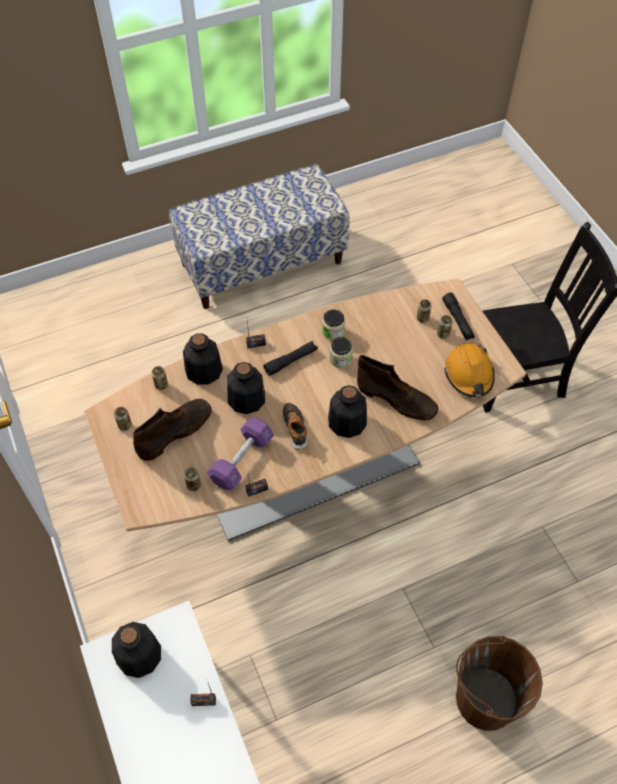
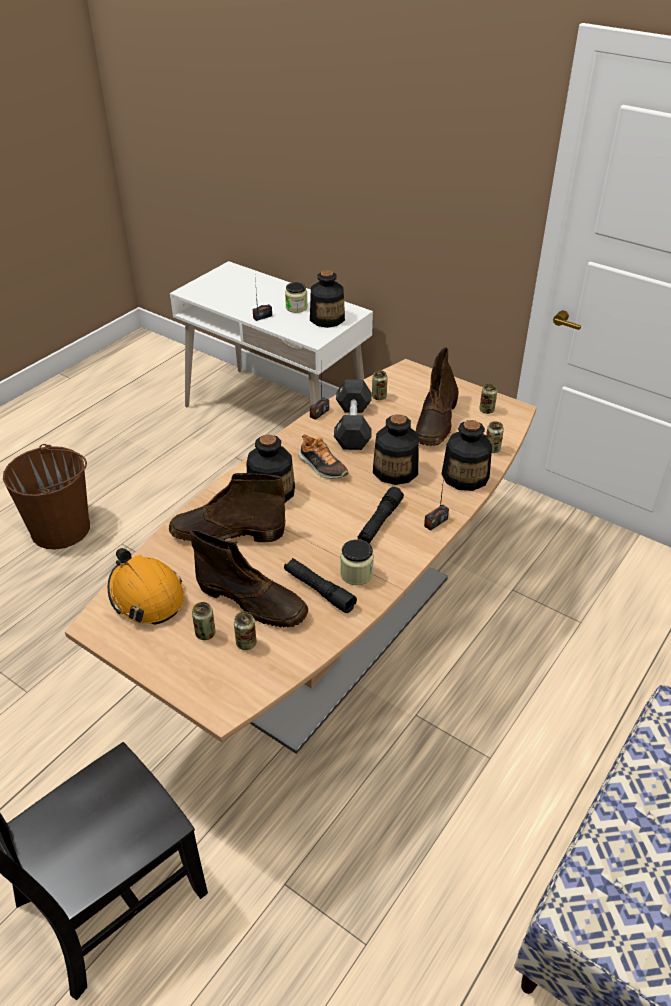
camera: 150 degrees right, 15 degrees down
(241, 460) = (353, 426): purple dumbbell -> black dumbbell
(340, 359) = (323, 547): jar -> jar (296, 307)
(405, 342) = (252, 601): none -> brown boot
(457, 320) = (192, 662): black flashlight -> black flashlight (319, 590)

